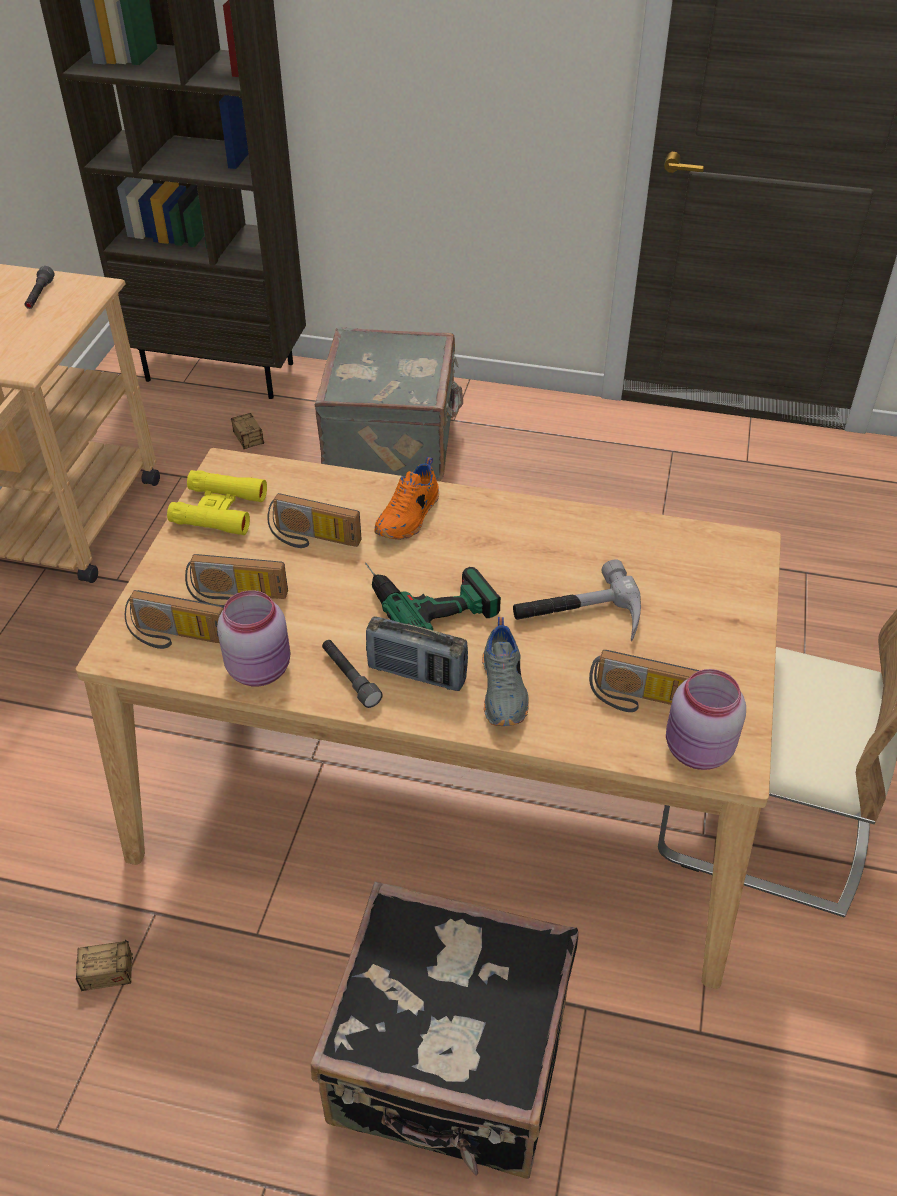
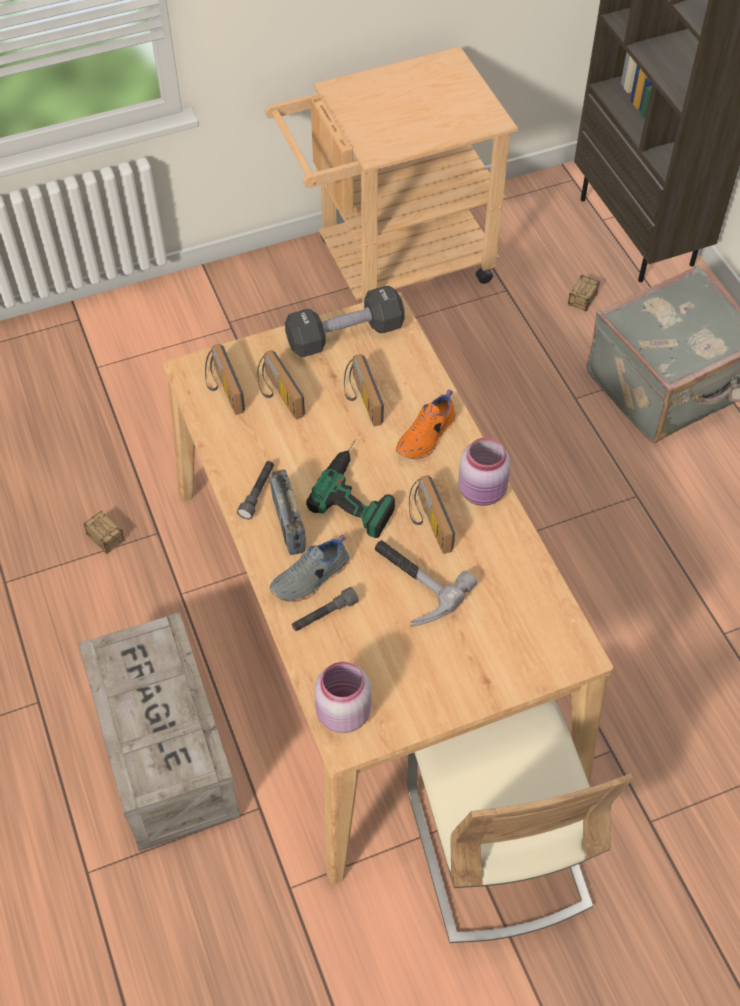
camera: 55 degrees right, 10 degrees up
(40, 295) = (454, 102): grey flashlight -> grey flashlight (324, 615)
(219, 510) = (345, 335): yellow binoculars -> black dumbbell
(261, 668) = (231, 445): pink jar -> pink jar (483, 492)
(409, 517) = (427, 437): orange shoe -> orange shoe turned 45 degrees counterclockwise
(451, 1066) = (168, 753): black suitcase -> crate
(640, 700) = (361, 659): radio -> radio (427, 523)

